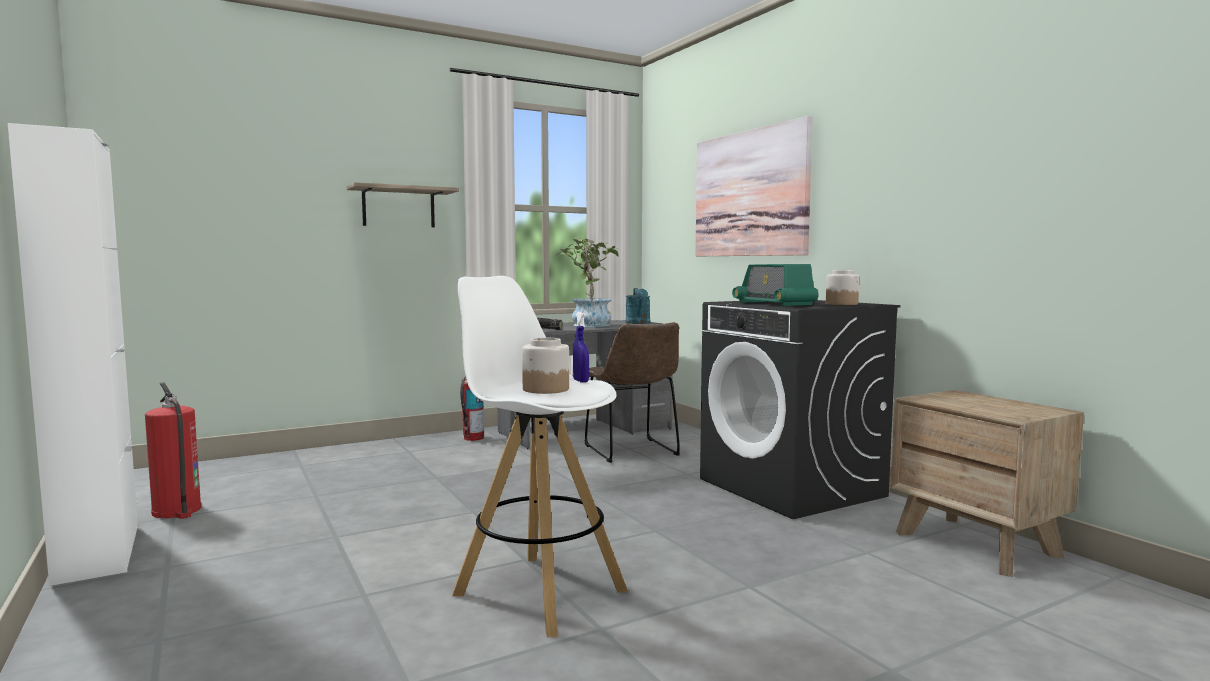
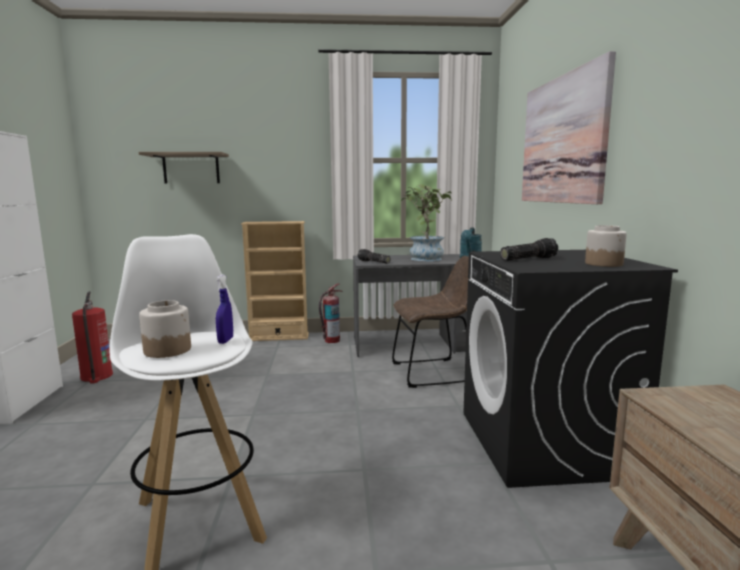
camera: 25 degrees right, 5 degrees up
(395, 442) = (279, 337): none -> beige bookcase
(398, 207) = (283, 164): shelf -> shelf (191, 168)
(633, 452) = (435, 372): brown chair -> brown chair turned 105 degrees counterclockwise
(774, 303) = (528, 259): radio -> flashlight

